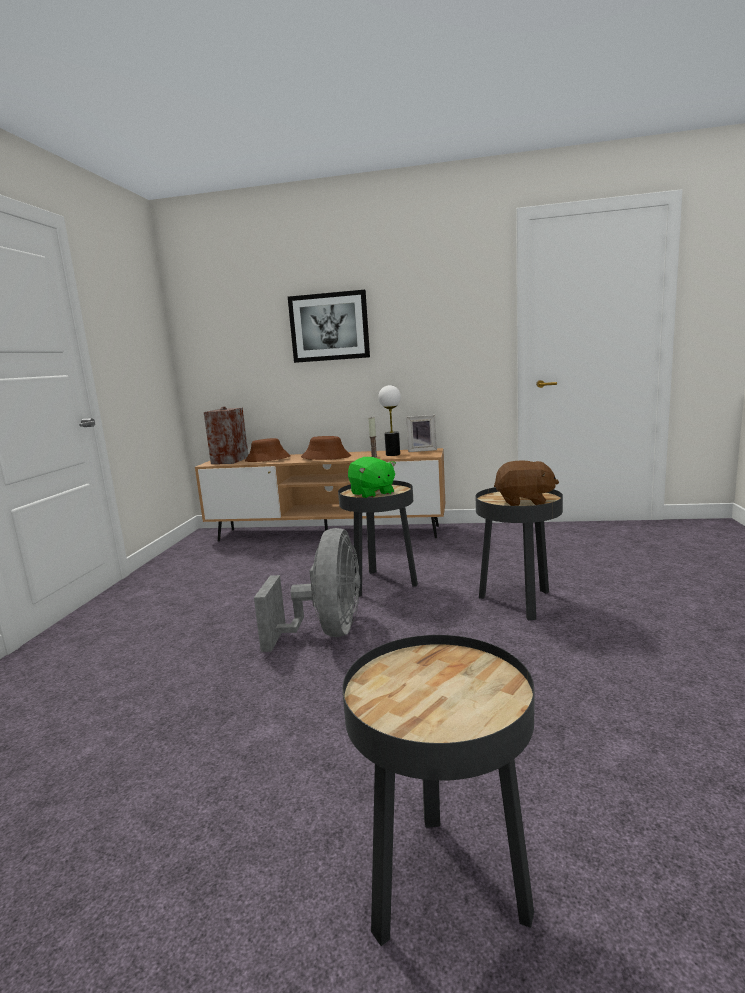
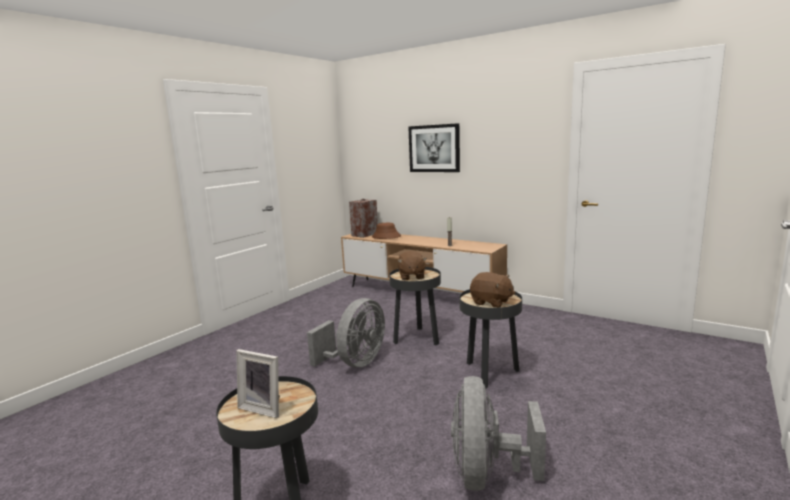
camera: 25 degrees right, 0 degrees up
(326, 457) = (421, 241): brown hat -> none
(372, 493) = (411, 276): green plush toy -> brown plush toy
(392, 454) = (464, 245): table lamp -> none
(422, 450) = (489, 244): picture frame -> picture frame (264, 407)
(658, 718) = (487, 474): none -> grey fan

